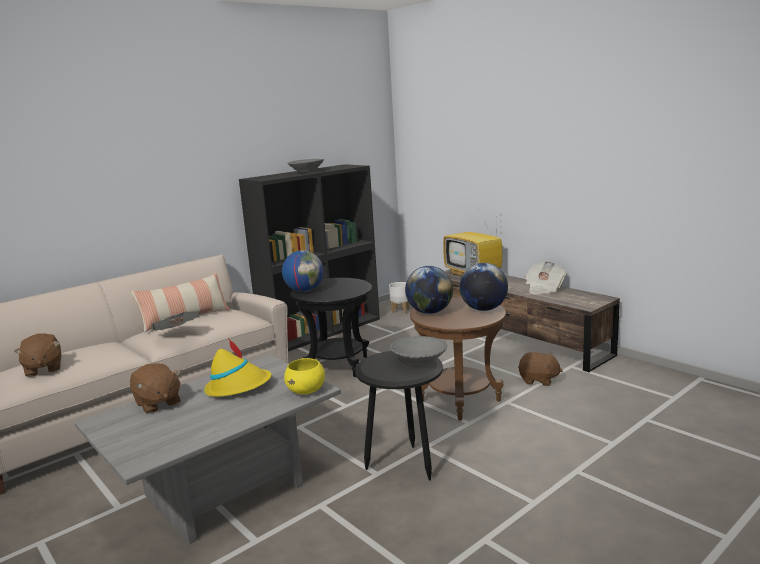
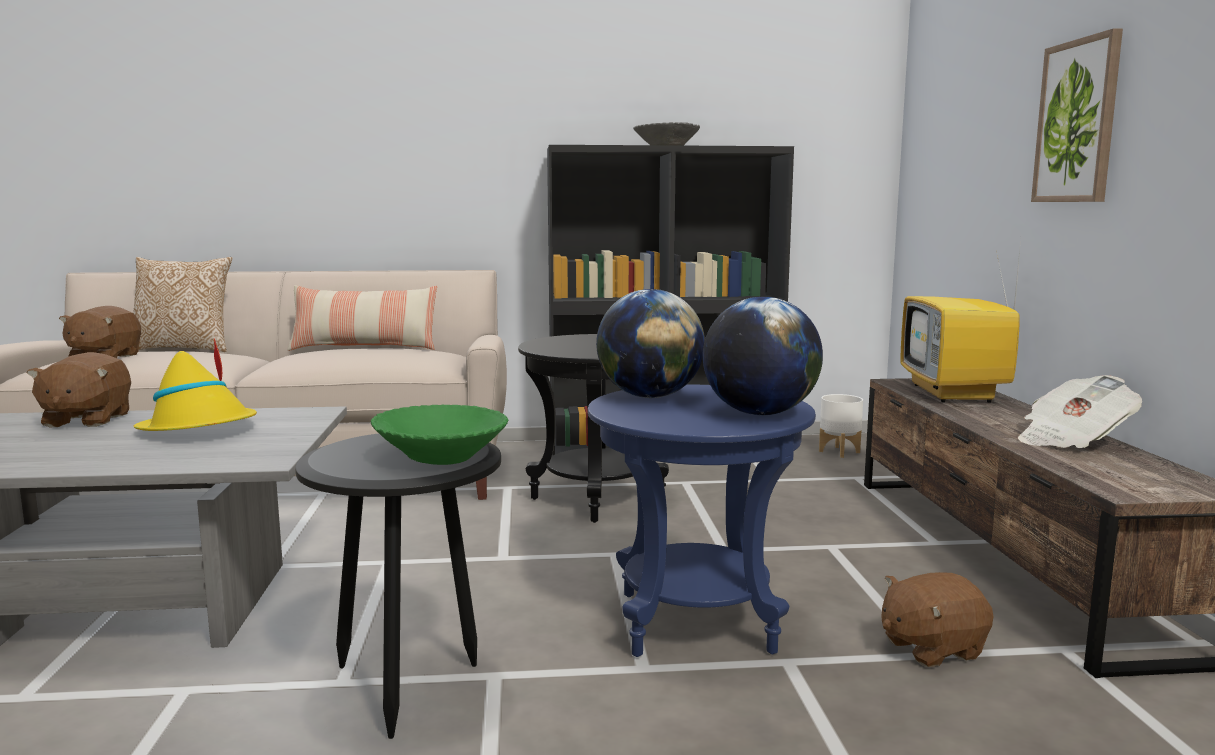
camera: 35 degrees right, 5 degrees down
(64, 349) = (184, 349): none -> pillow
(177, 333) = (303, 356): newspaper -> none
(304, 290) = (554, 340): globe -> none
(306, 391) = (245, 458): yellow bowl -> none
(419, 361) = (442, 457): grey bowl -> green bowl
(459, 401) = (695, 623): brown side table -> blue side table
(514, 159) = (1077, 122): none -> picture
(538, 380) = (931, 648): brown plush toy -> brown plush toy turned 105 degrees clockwise

